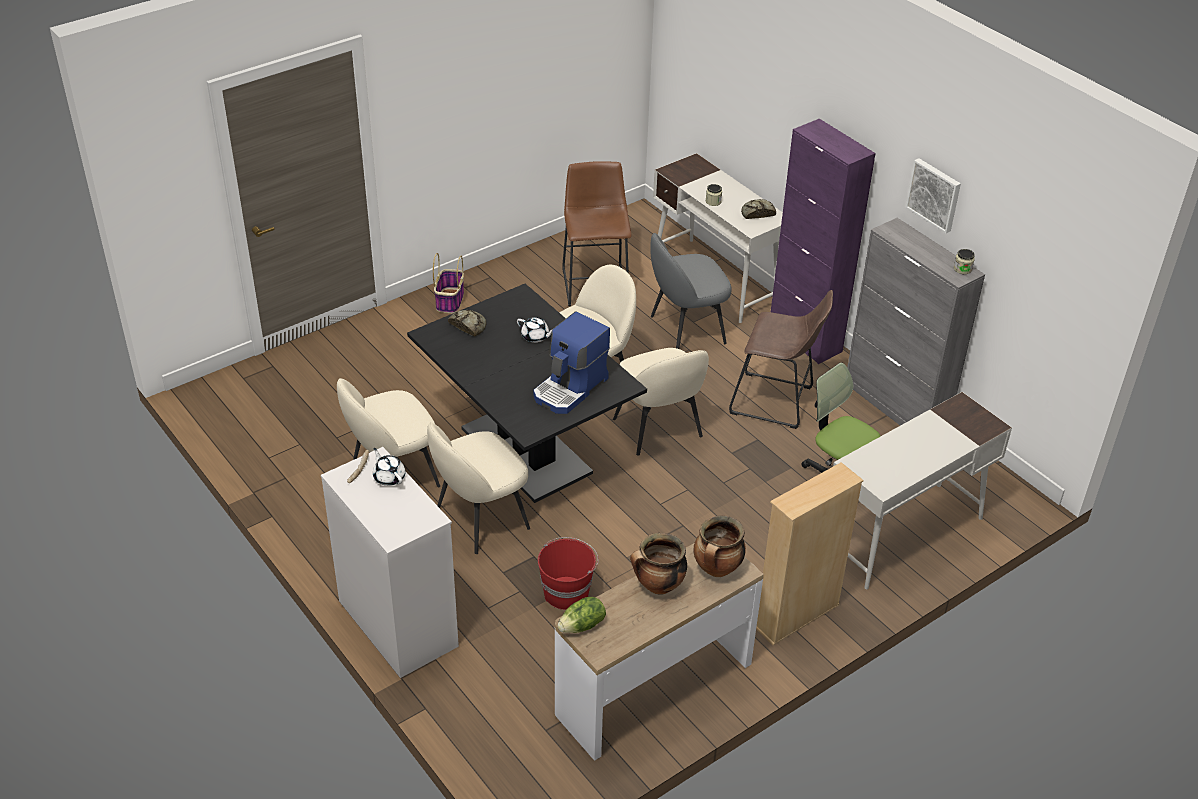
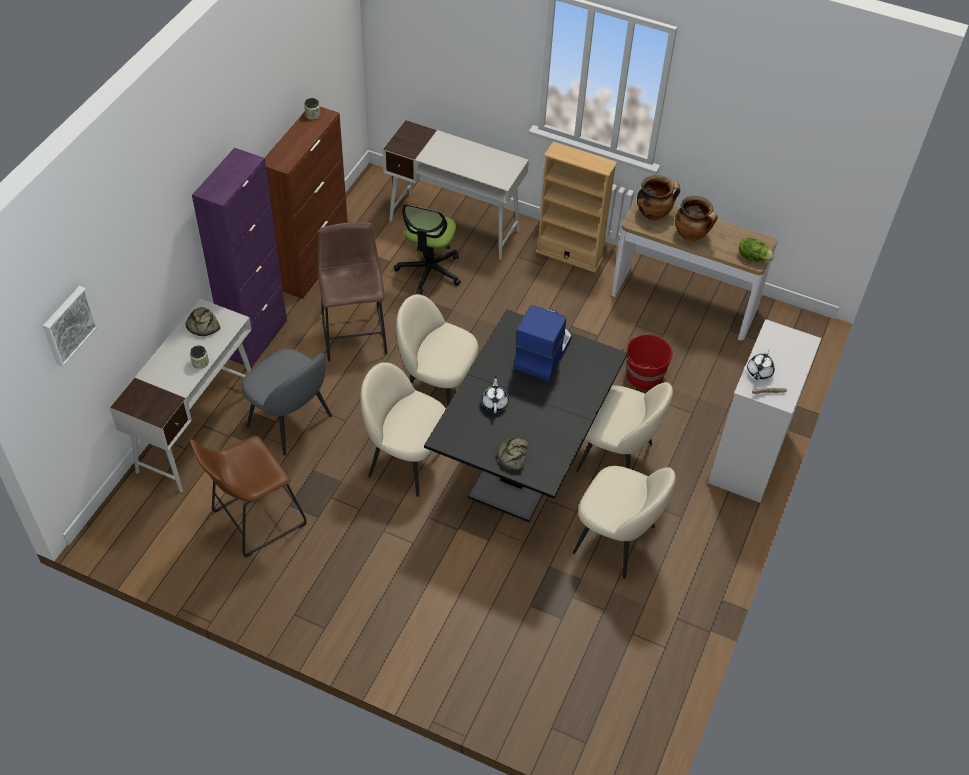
camera: 120 degrees left, 10 degrees up
(449, 300) = (354, 629): basket -> none
(571, 389) = (542, 352): coffee machine -> coffee machine turned 75 degrees counterclockwise
(658, 429) = (437, 391): beige chair -> beige chair turned 105 degrees counterclockwise
(895, 406) = (313, 262): grey cabinet -> brown cabinet
(934, 194) = (265, 112): picture -> picture (68, 325)

